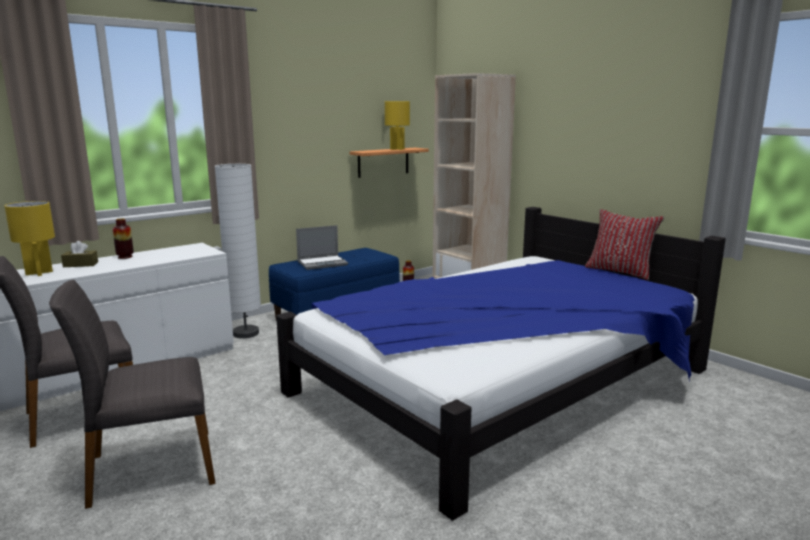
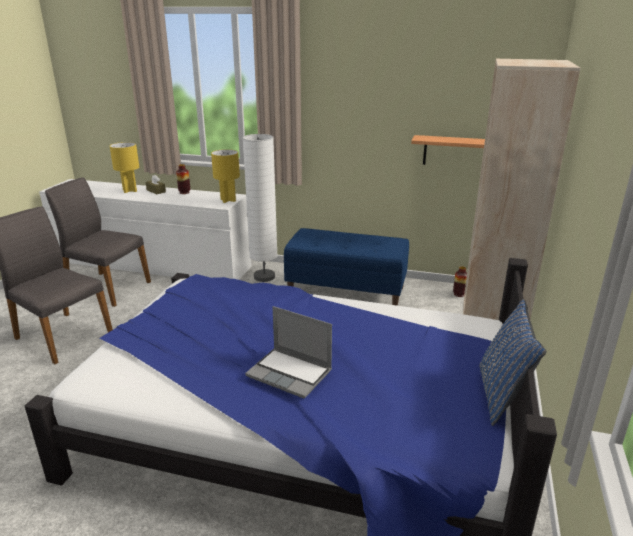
camera: 55 degrees right, 10 degrees up
(323, 263) = (332, 241): laptop -> laptop (291, 373)
(397, 149) = (472, 140): yellow table lamp -> yellow table lamp (228, 200)
(620, 271) = (502, 395): red pillow -> blue pillow

